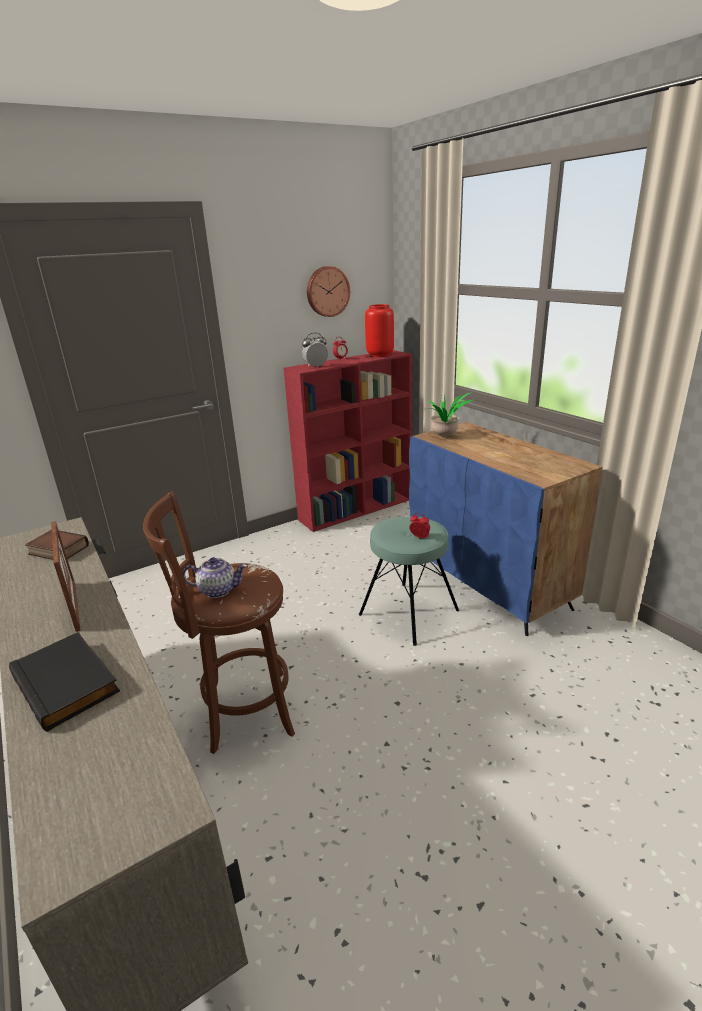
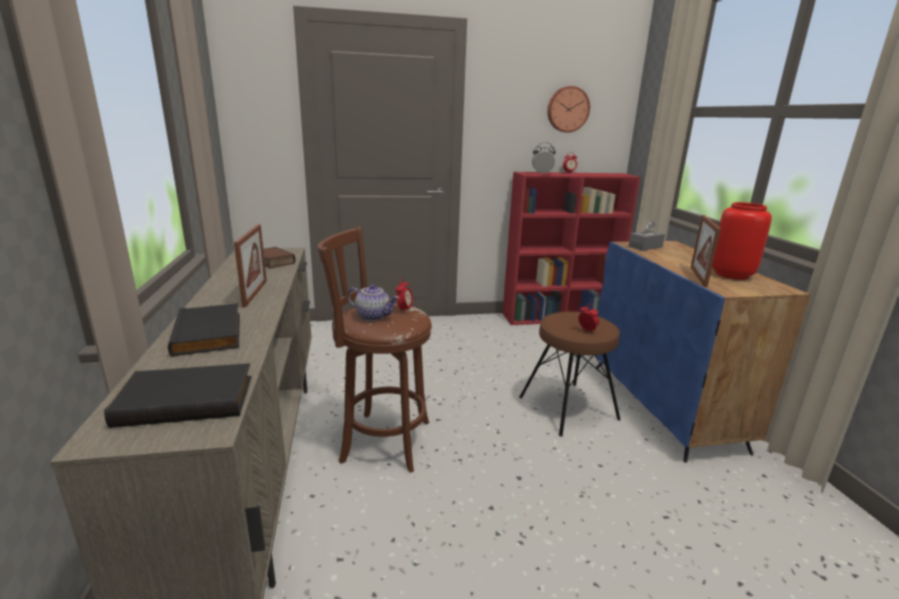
camera: 20 degrees right, 5 degrees down
(117, 781) = (188, 399): none -> black book
(246, 572) = (404, 310): none -> alarm clock
(380, 355) = (608, 174): red vase -> red vase (732, 275)
(409, 612) = (568, 408): turquoise stool -> brown stool
(446, 437) = (645, 247): potted plant -> grey tissue box
(510, 466) = (698, 276): none -> picture frame

